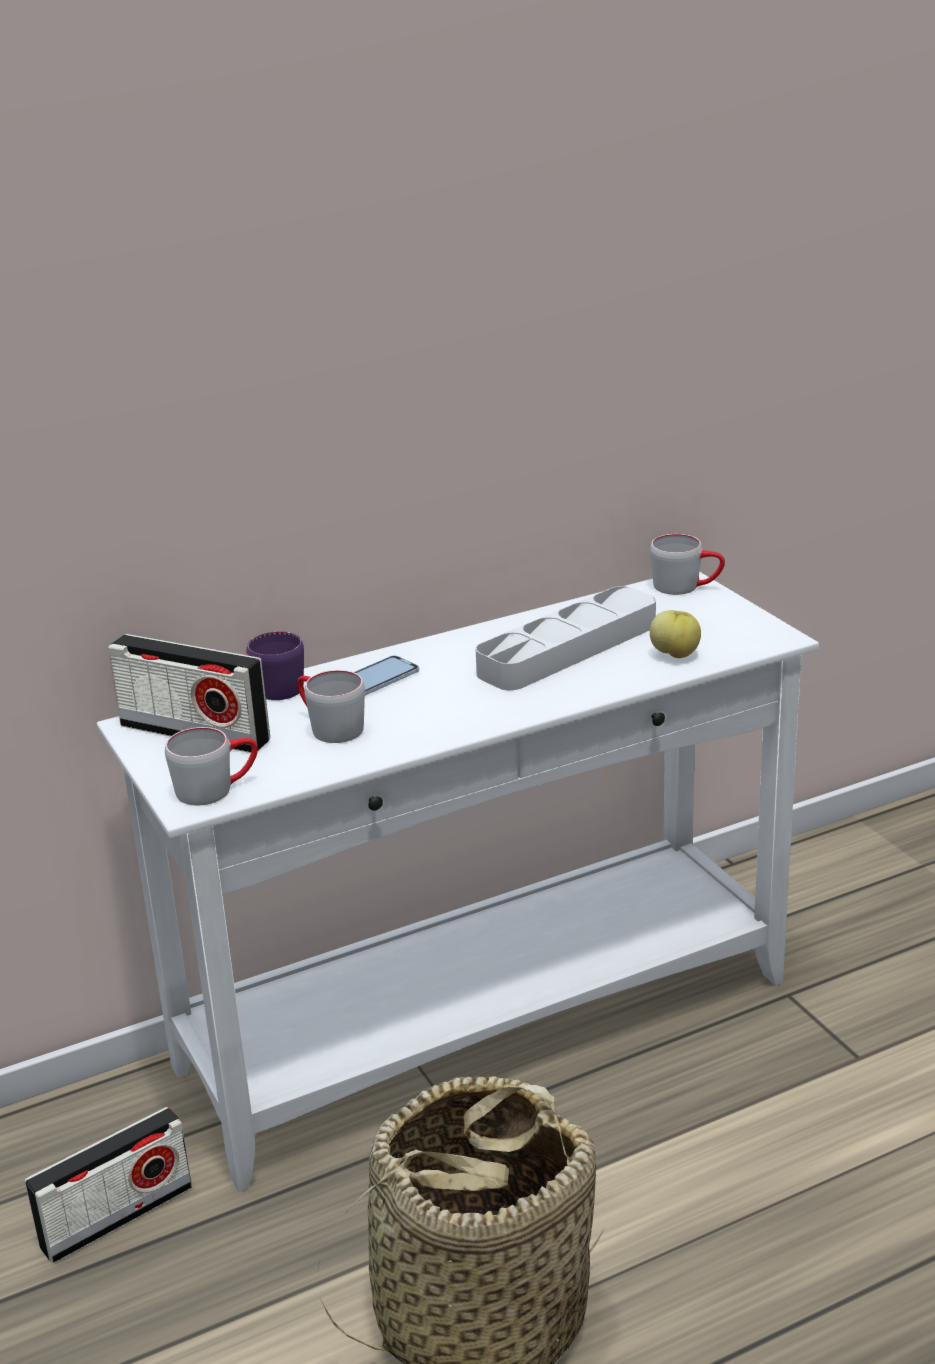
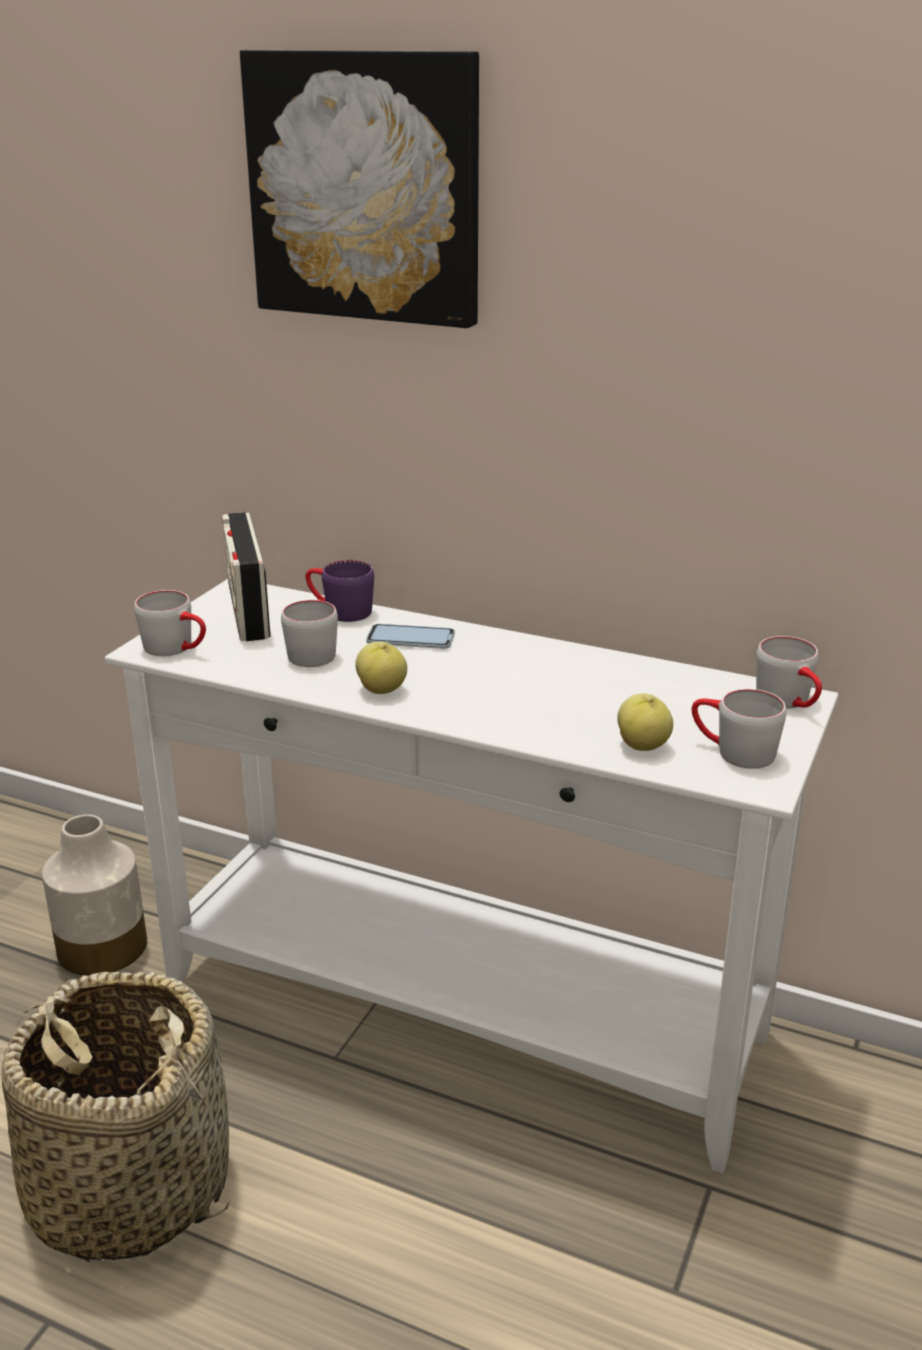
camera: 50 degrees right, 0 degrees up
(117, 1216) = (103, 945): radio -> beige vase
(223, 243) = (367, 188): none -> picture
(446, 719) = (382, 689): none -> apple
(568, 648) = (578, 693): grey tray -> none
(724, 629) = (732, 751): none -> grey mug

